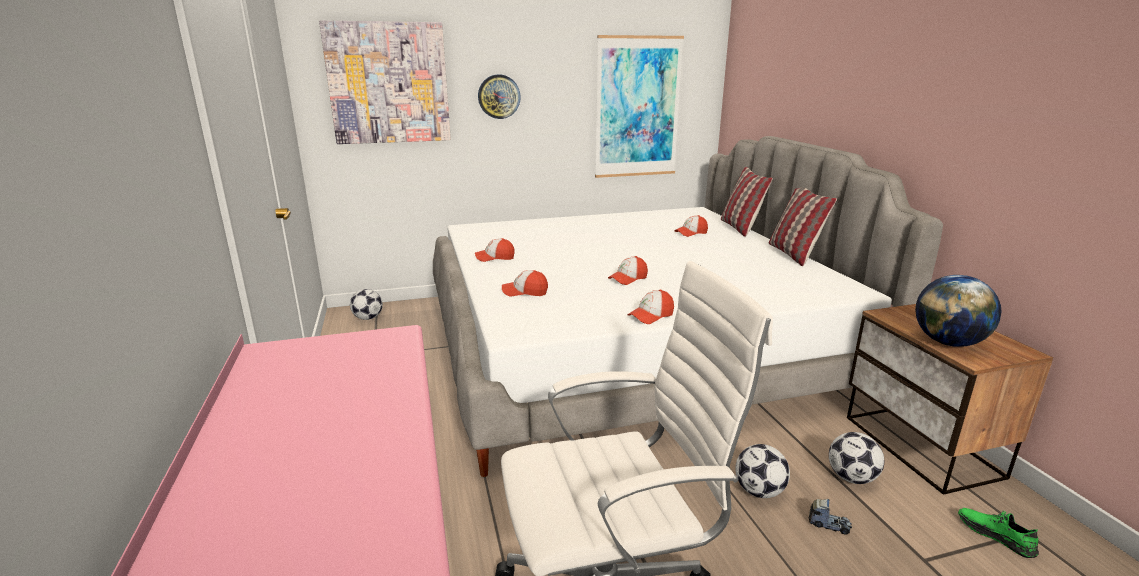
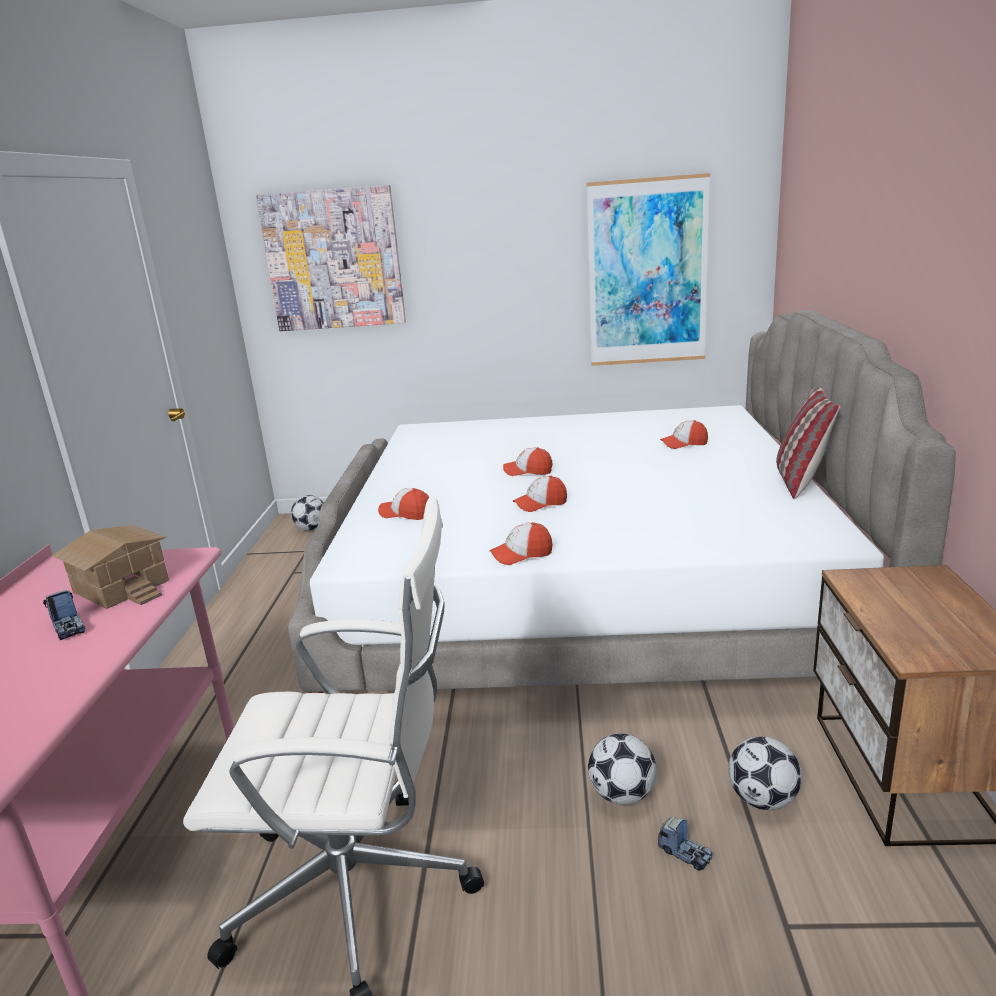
camera: 20 degrees right, 0 degrees up
(342, 406) = (69, 627): none -> toy truck
(357, 366) = (119, 587): none -> toy house
(495, 258) = (412, 468): cap -> cap (528, 471)
(499, 96) = (462, 268): wall clock -> none
(740, 228) = (761, 438): pillow -> none
(948, 342) = (904, 628): globe -> none
(995, 535) = (924, 917): green shoe -> none

